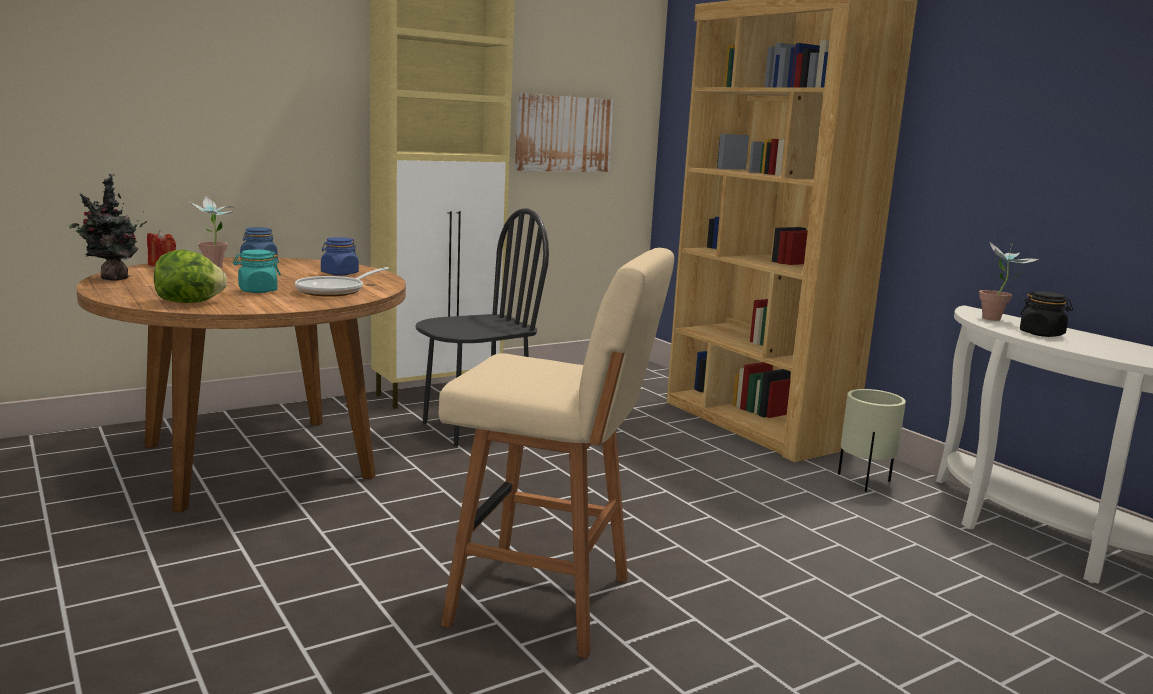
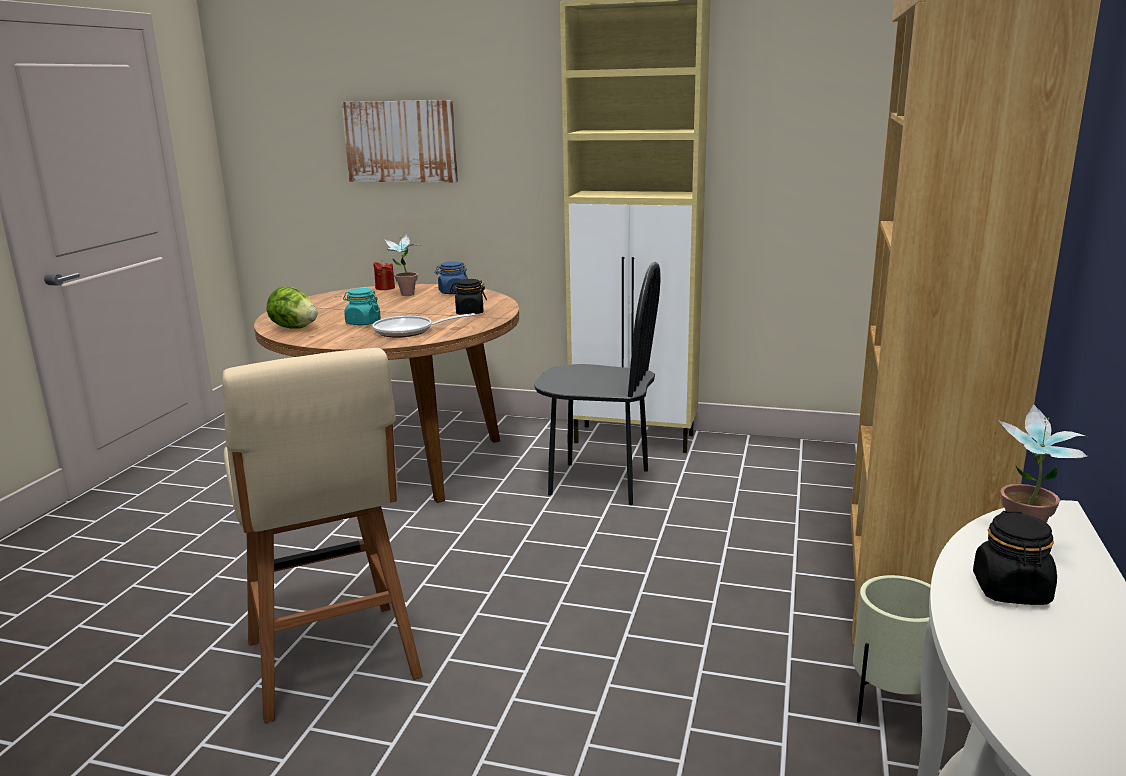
camera: 50 degrees right, 5 degrees up
(113, 279) = (320, 298): potted plant -> none
(339, 273) = (469, 312): blue jar -> black jar
(563, 134) = (820, 166): picture -> picture (401, 141)

